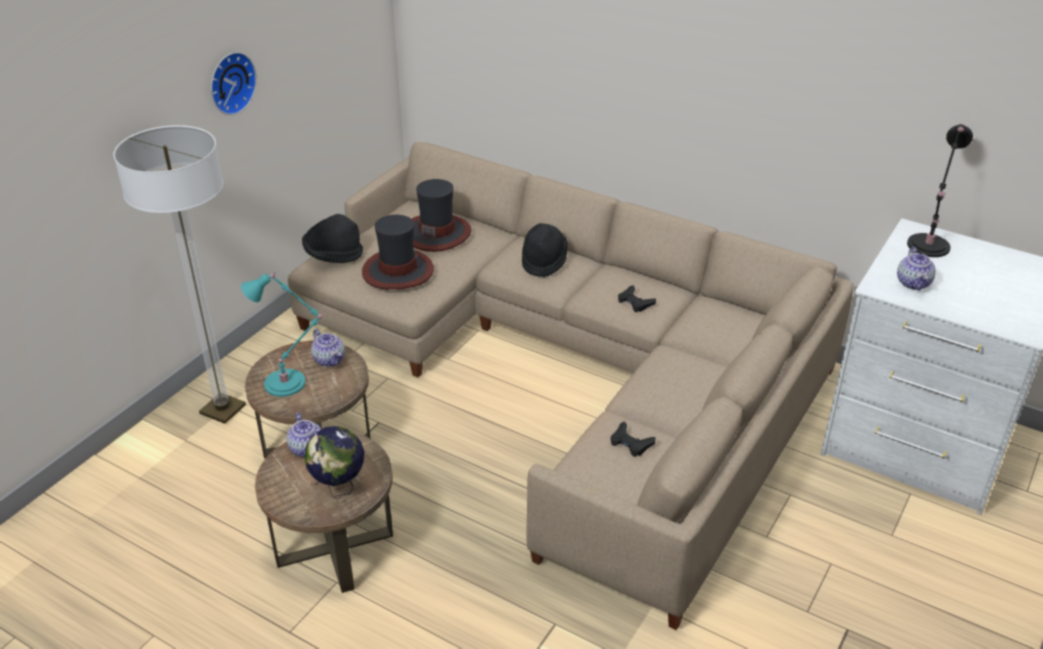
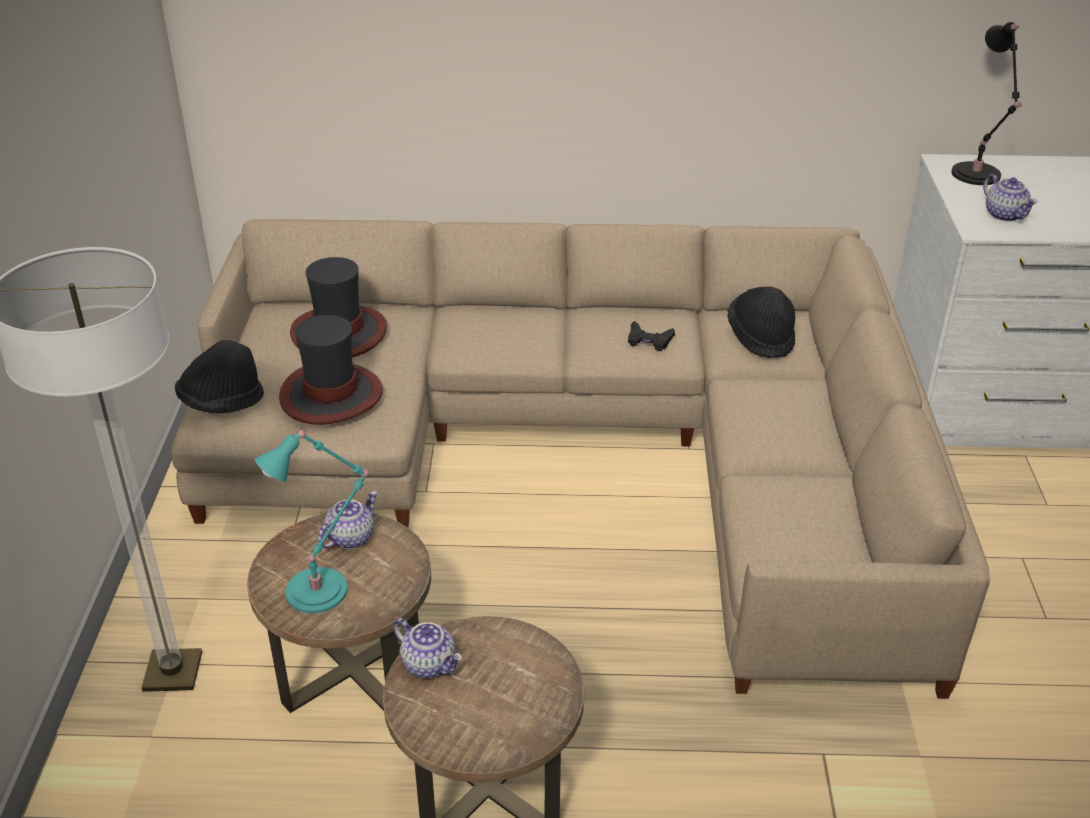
camera: 30 degrees left, 0 degrees up
(230, 82) = (54, 178): wall clock -> none
(330, 360) = (350, 537): teapot -> teapot turned 75 degrees counterclockwise
(339, 488) = (520, 697): globe -> none
(543, 261) = (502, 326): black hat -> black hat (761, 337)
(630, 443) = (795, 500): black game controller -> none

